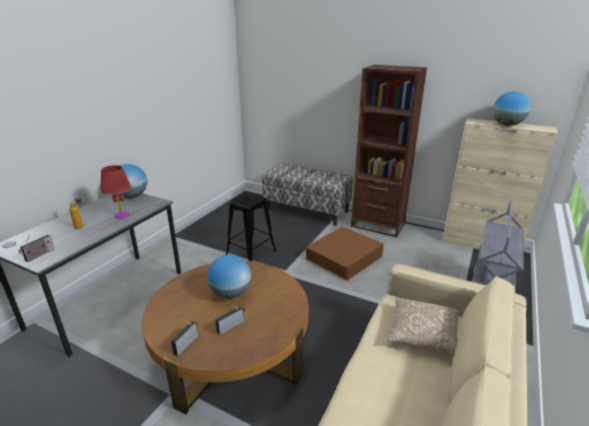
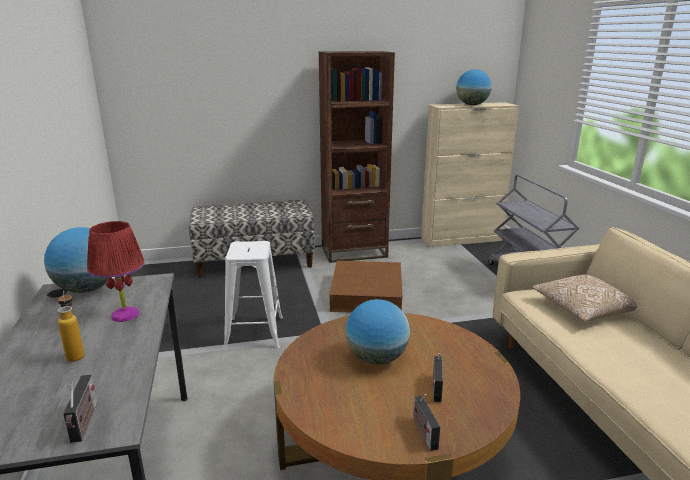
camera: 40 degrees left, 5 degrees down
(251, 253) = (254, 332): black stool -> white stool

